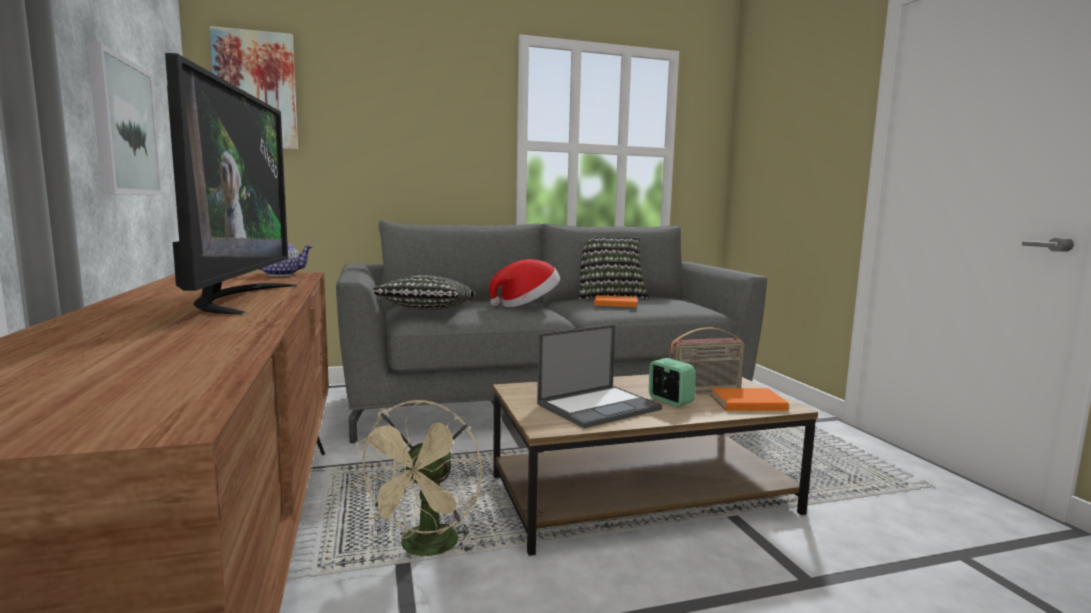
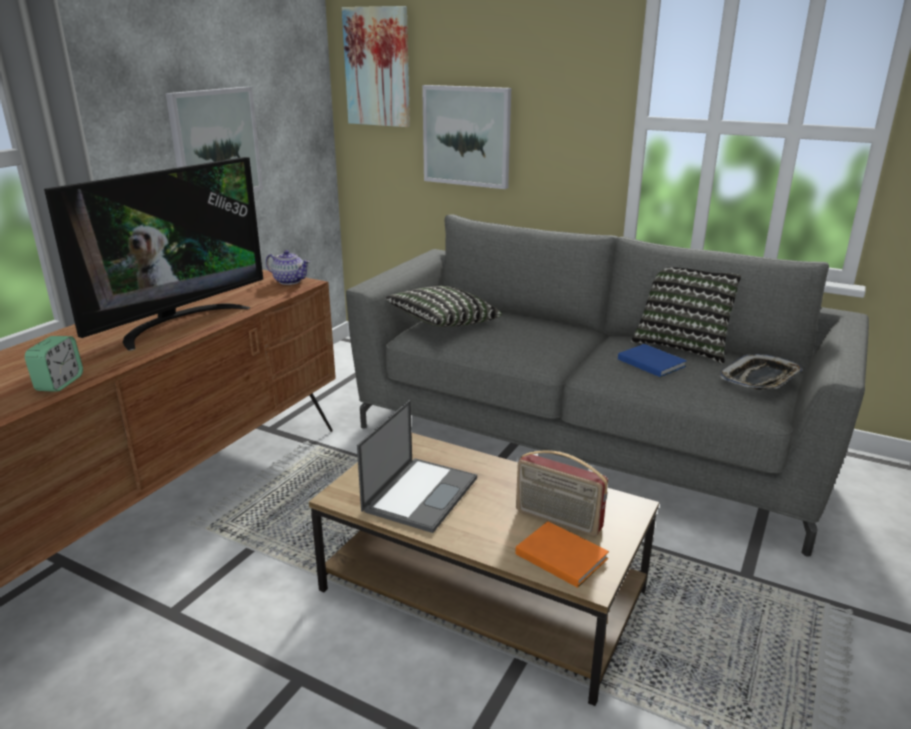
camera: 45 degrees right, 15 degrees up
(365, 158) = (467, 136): none -> picture
(425, 550) = (274, 547): beige fan -> none
(527, 305) = (546, 339): hat -> none
(599, 406) = (421, 493): laptop -> laptop turned 75 degrees counterclockwise
(614, 303) = (650, 362): orange book -> blue book
(670, 401) = (492, 516): alarm clock -> alarm clock (59, 383)
(681, 300) = (760, 379): none -> tray

